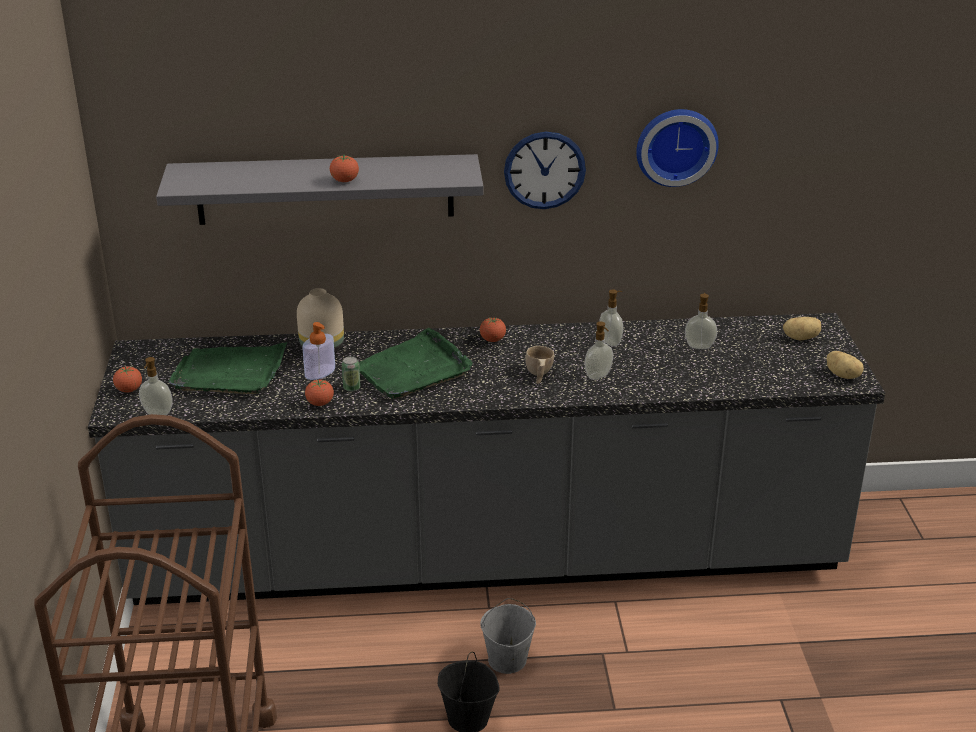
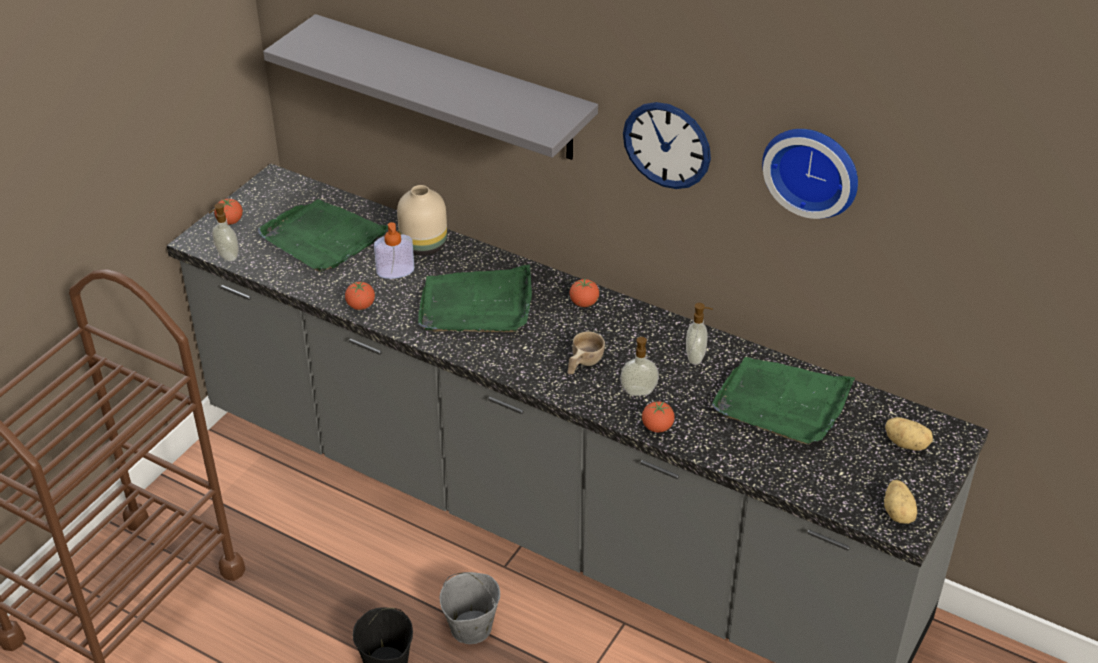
camera: 35 degrees right, 10 degrees up
(344, 181) = (434, 93): tomato -> tomato (657, 427)
(351, 388) = (403, 301): can -> none
(699, 346) = (782, 403): soap dispenser -> green tray

